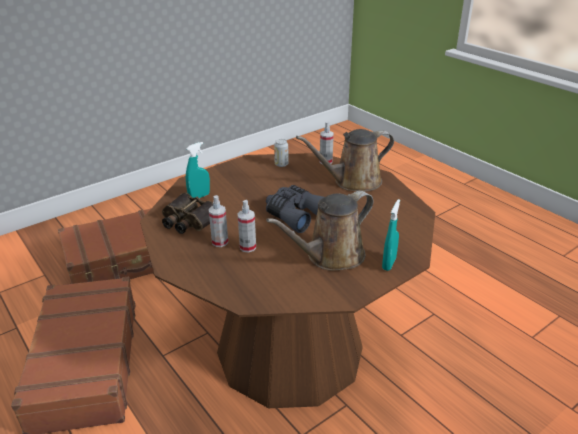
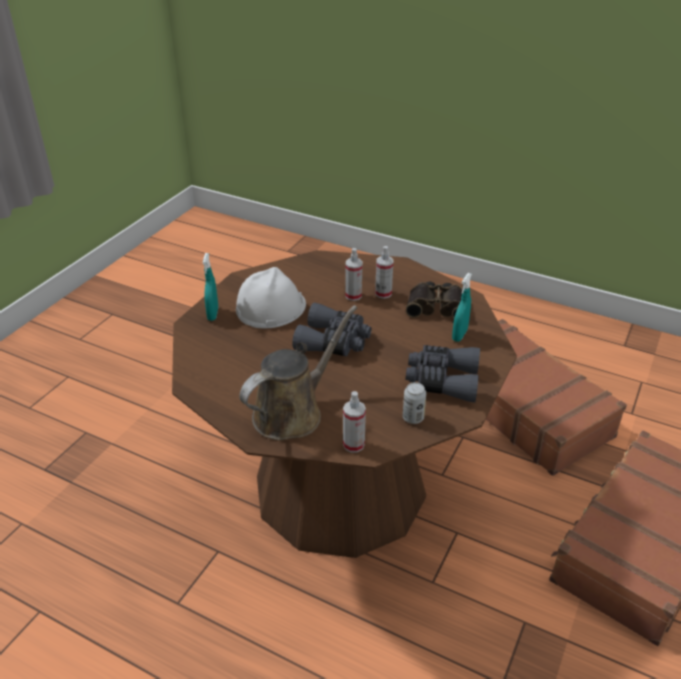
camera: 155 degrees right, 5 degrees up
(243, 176) = (442, 380): none -> grey binoculars
(331, 256) = (270, 307): brown watering can -> white hard hat

